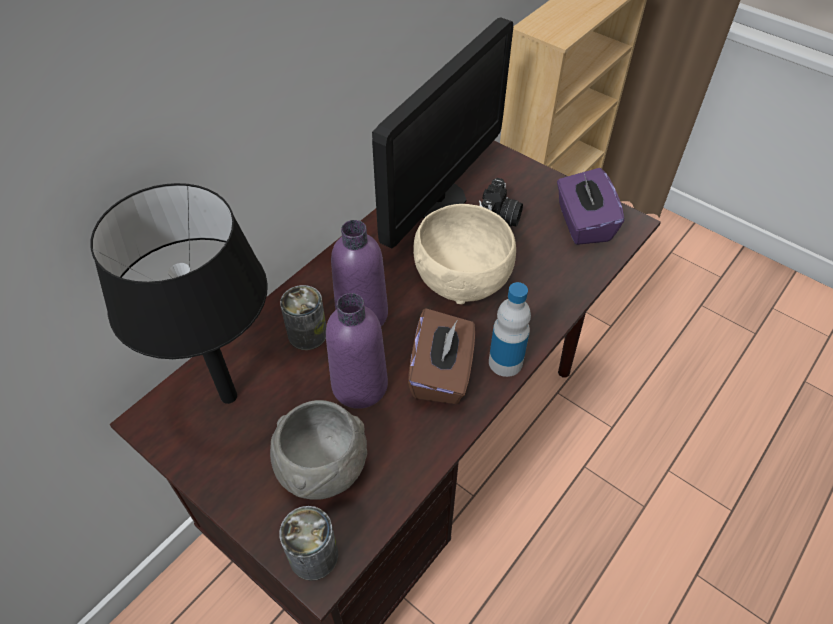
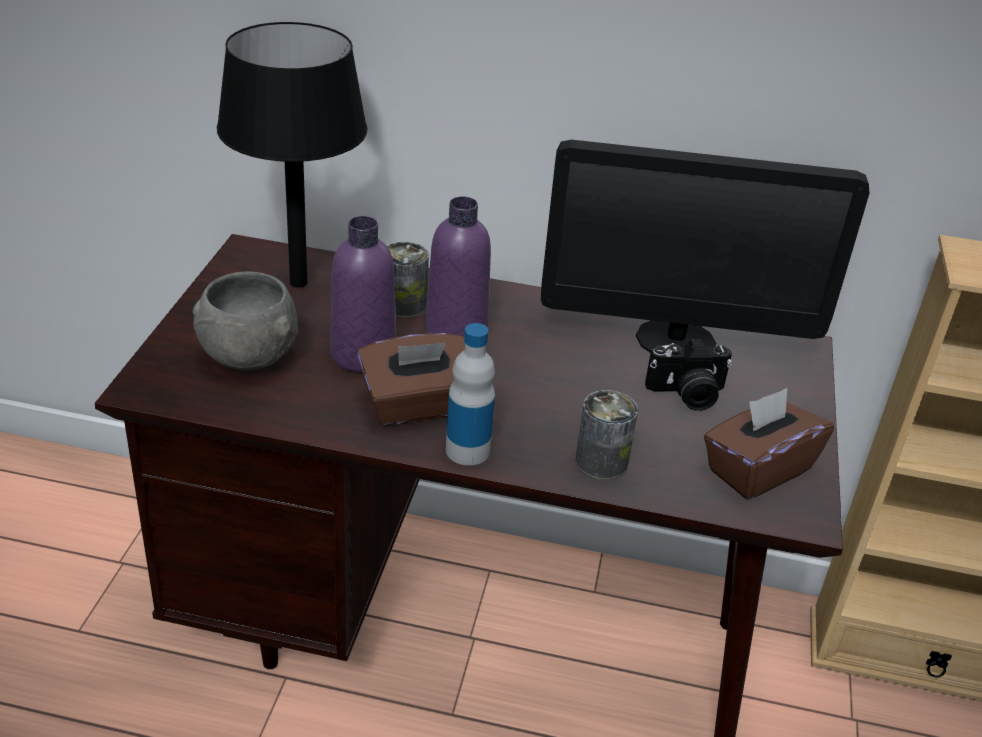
camera: 60 degrees right, 15 degrees down
(313, 555) = (156, 380): can -> can (601, 462)
(461, 278) = (567, 387): beige bowl -> none
(582, 223) = (757, 469): purple tissue box -> brown tissue box

